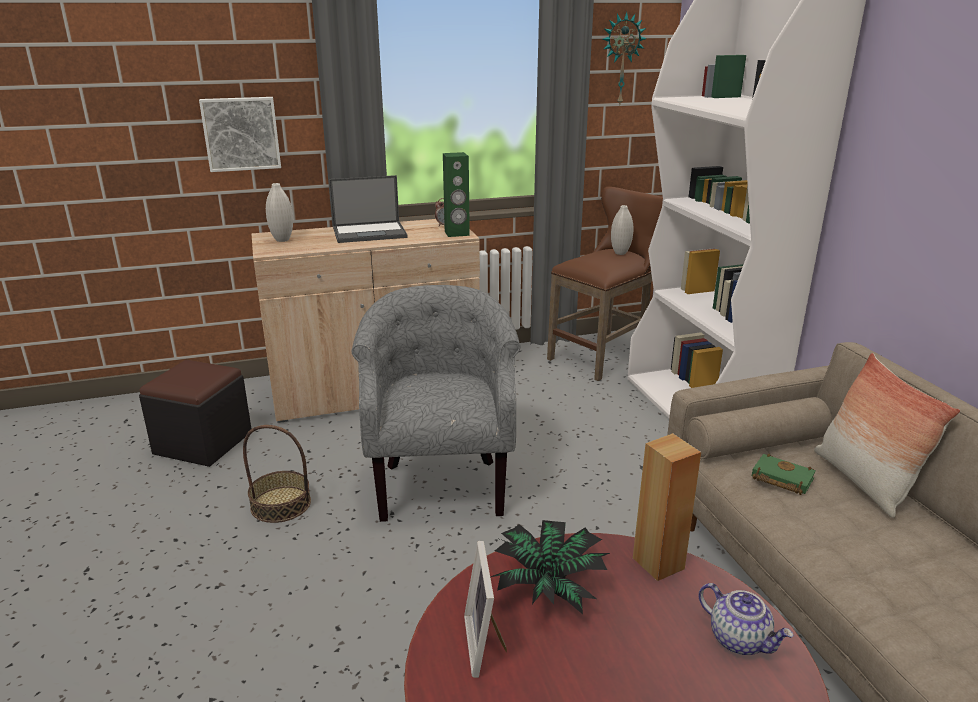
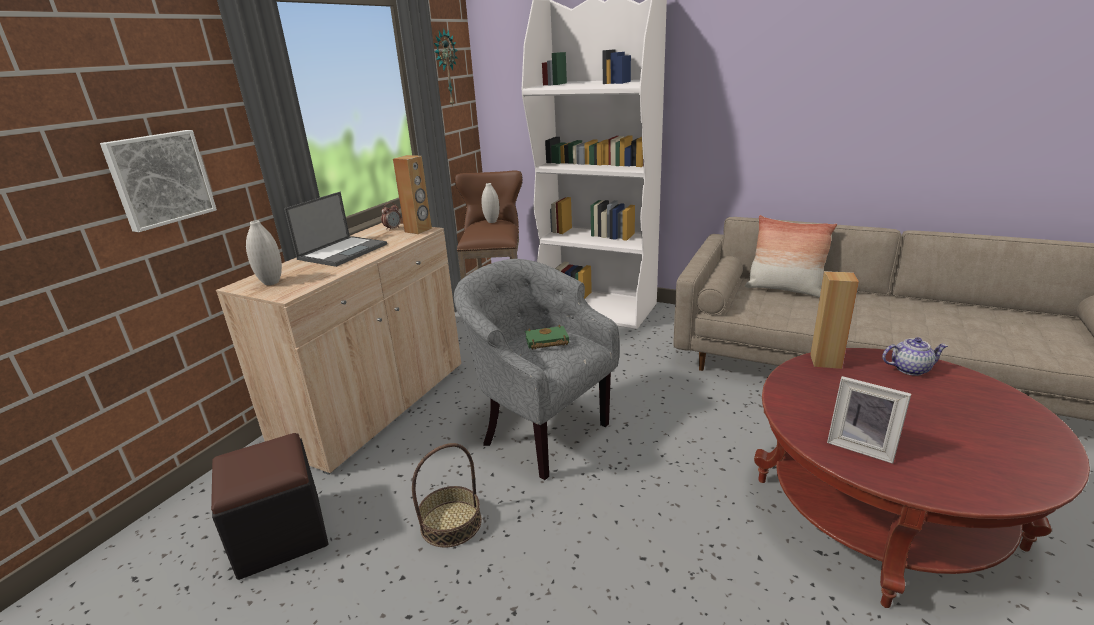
camera: 45 degrees left, 0 degrees up
(457, 233) = (418, 230): green speaker -> brown speaker
(548, 585) = (818, 402): potted plant -> none
(780, 479) = (760, 305): green book -> green book (546, 342)

